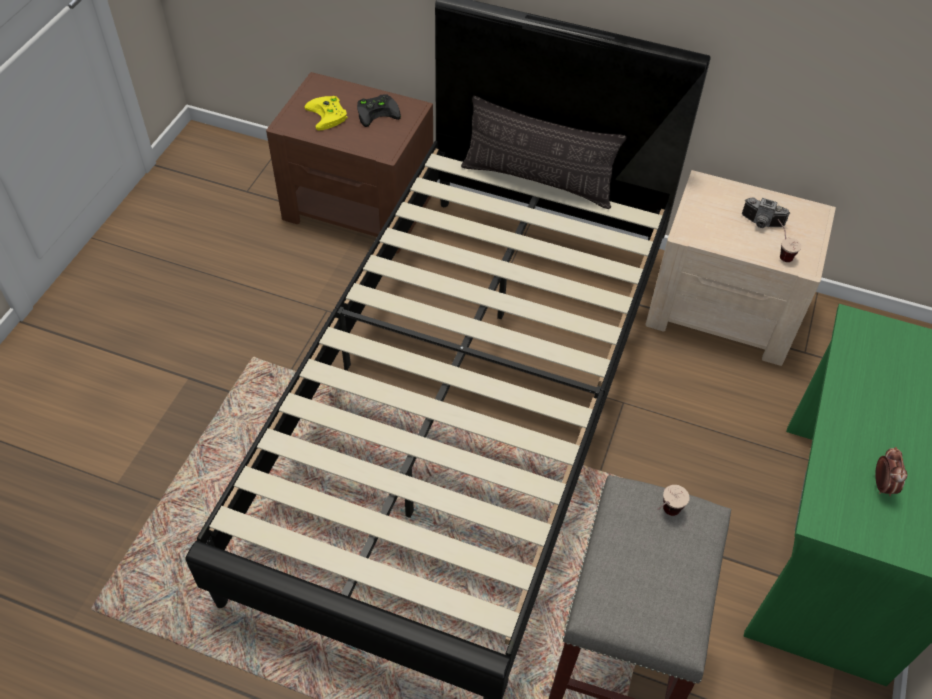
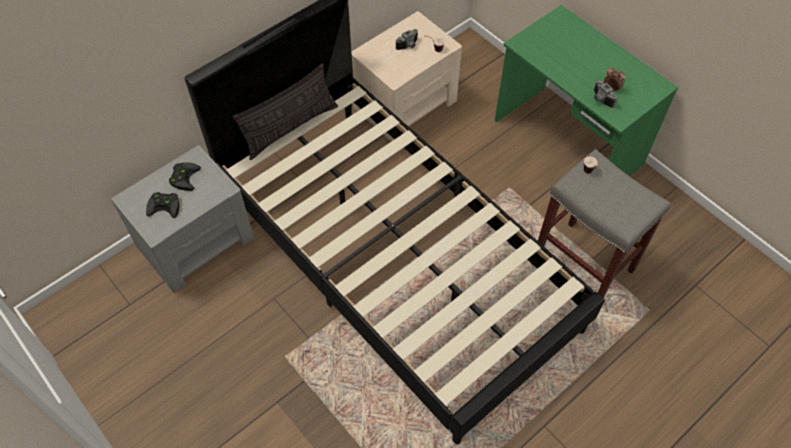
camera: 60 degrees left, 5 degrees up
(329, 115) = (165, 205): yellow game controller -> black game controller
(359, 206) = (196, 242): brown nightstand -> grey nightstand
(840, 477) = (600, 100): none -> camera

